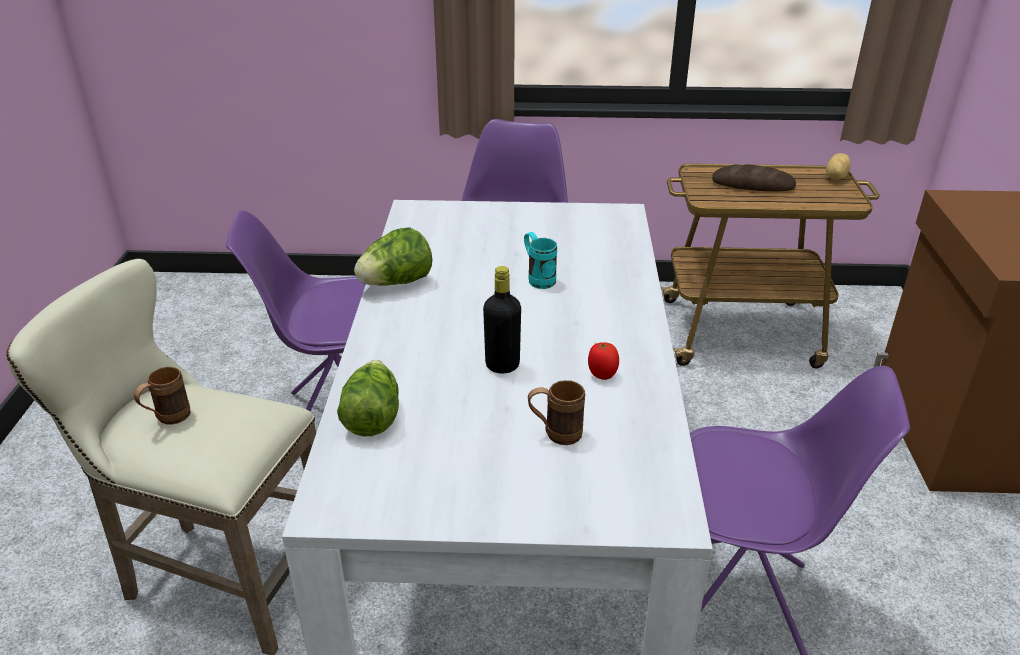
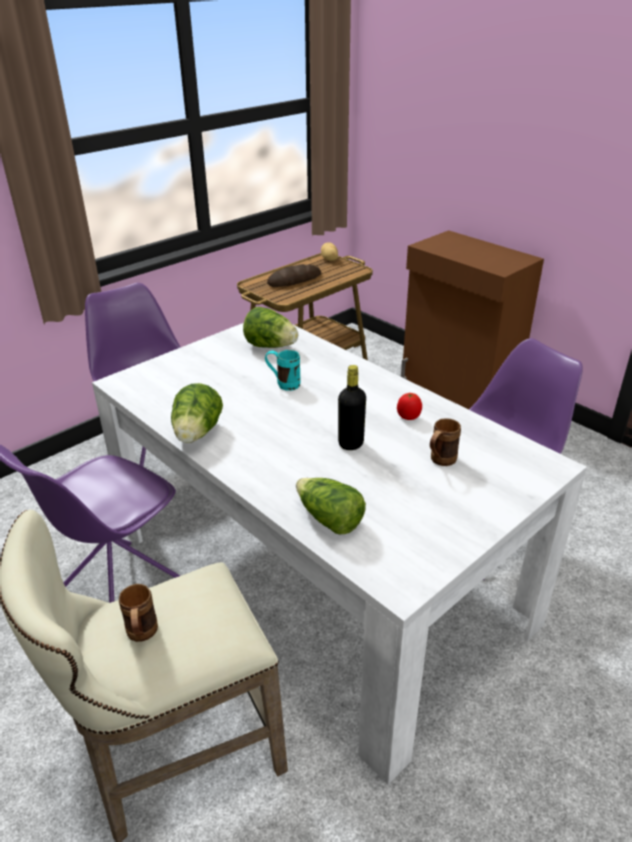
camera: 45 degrees left, 0 degrees up
(588, 237) = (271, 346): none -> lettuce

